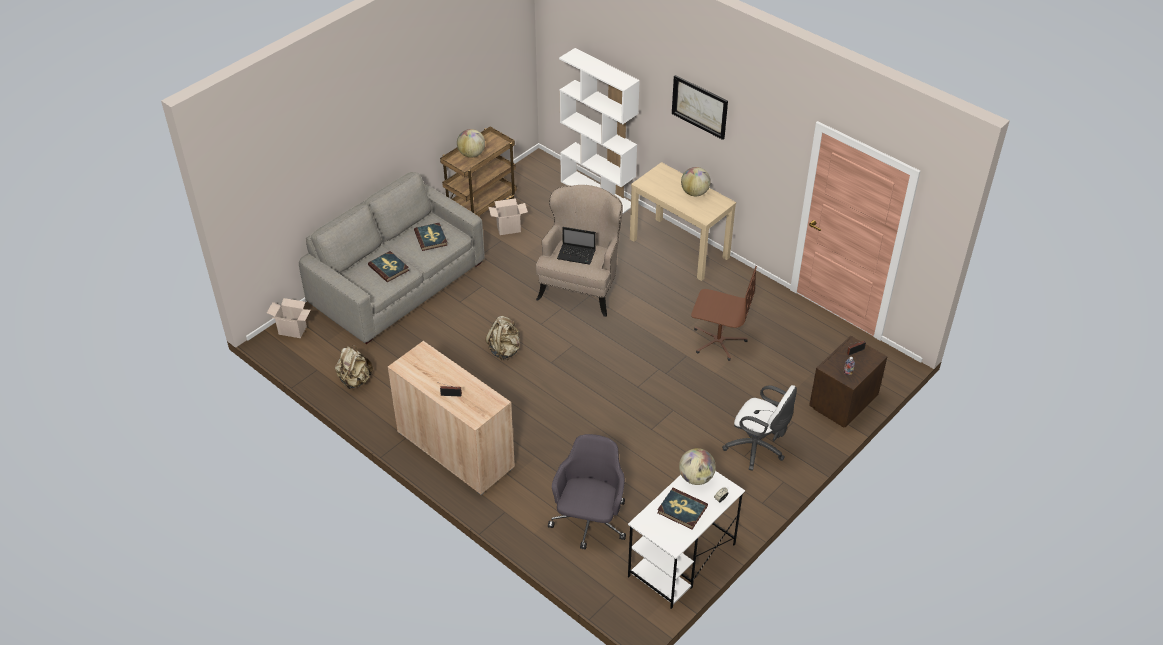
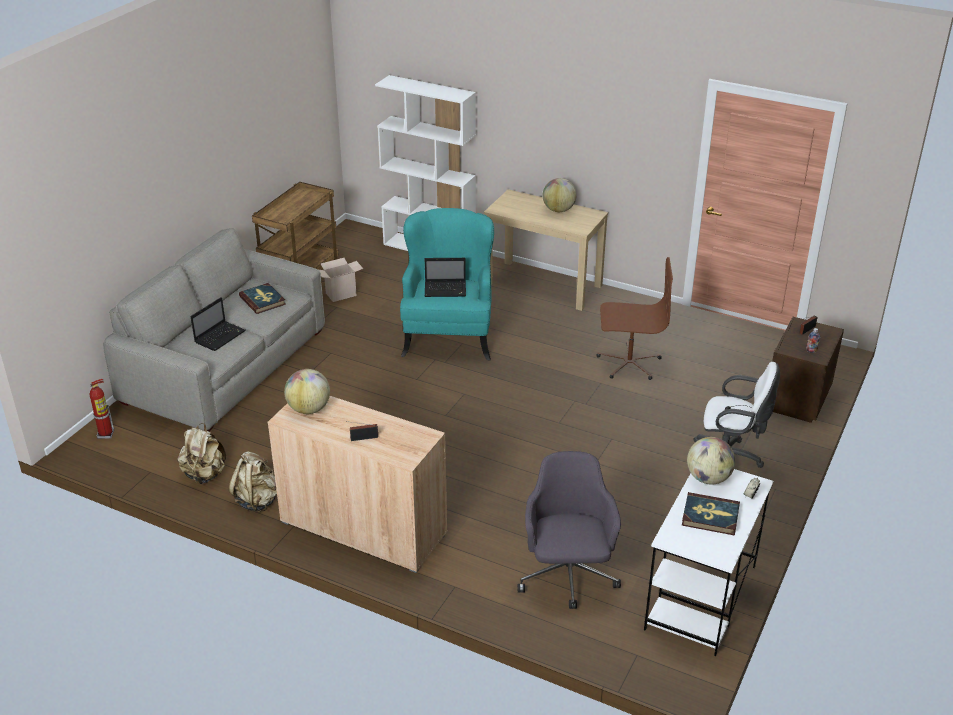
camera: 15 degrees left, 10 degrees down
(293, 330) = (106, 434): cardboard box -> fire extinguisher
(389, 268) = (220, 336): book -> laptop
(471, 154) = (287, 210): globe -> globe (309, 409)
(505, 350) = (384, 412): beige backpack -> beige backpack (257, 500)
(581, 287) = (449, 336): beige armchair -> turquoise armchair
(700, 106) = (555, 104): picture -> none

